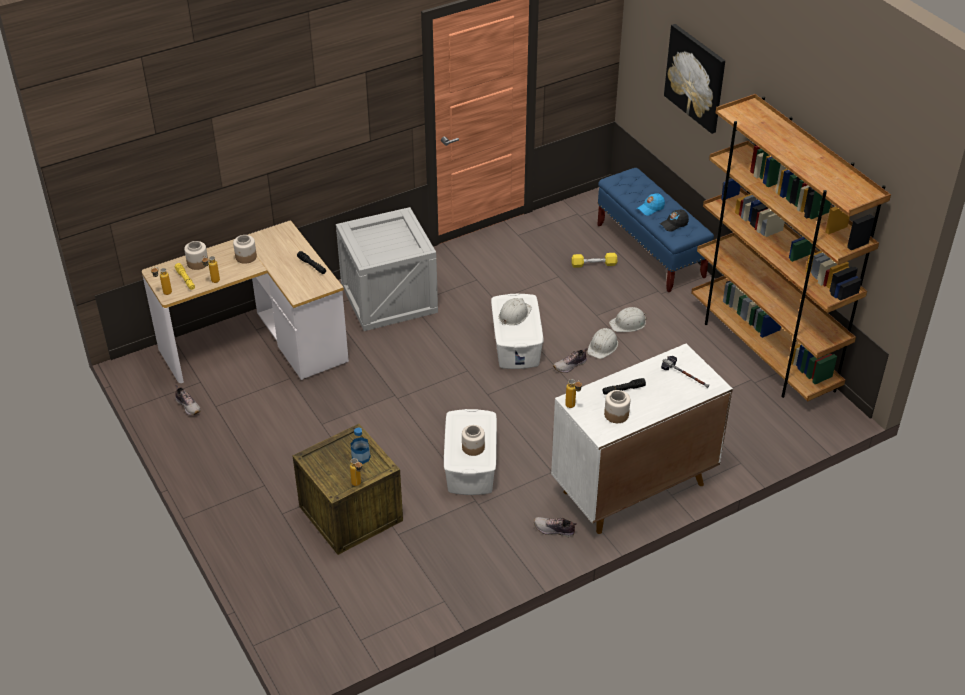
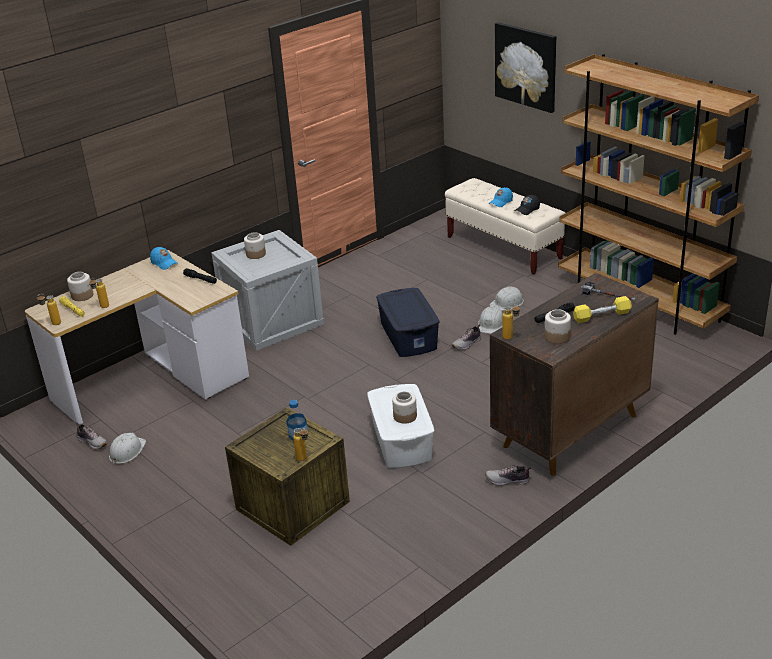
camera: 10 degrees left, 10 degrees down
(246, 257) = (131, 283): jar -> jar (256, 254)
(282, 237) = (164, 263): none -> blue cap
(514, 314) = (403, 305): white hard hat -> white hard hat (127, 451)
(516, 344) = (409, 336): white storage box -> blue storage box
(593, 264) = (456, 265): yellow dumbbell -> yellow dumbbell (601, 316)
(632, 488) = (569, 431): white cabinet -> brown cabinet
(650, 251) = (504, 248): blue bench -> beige bench

